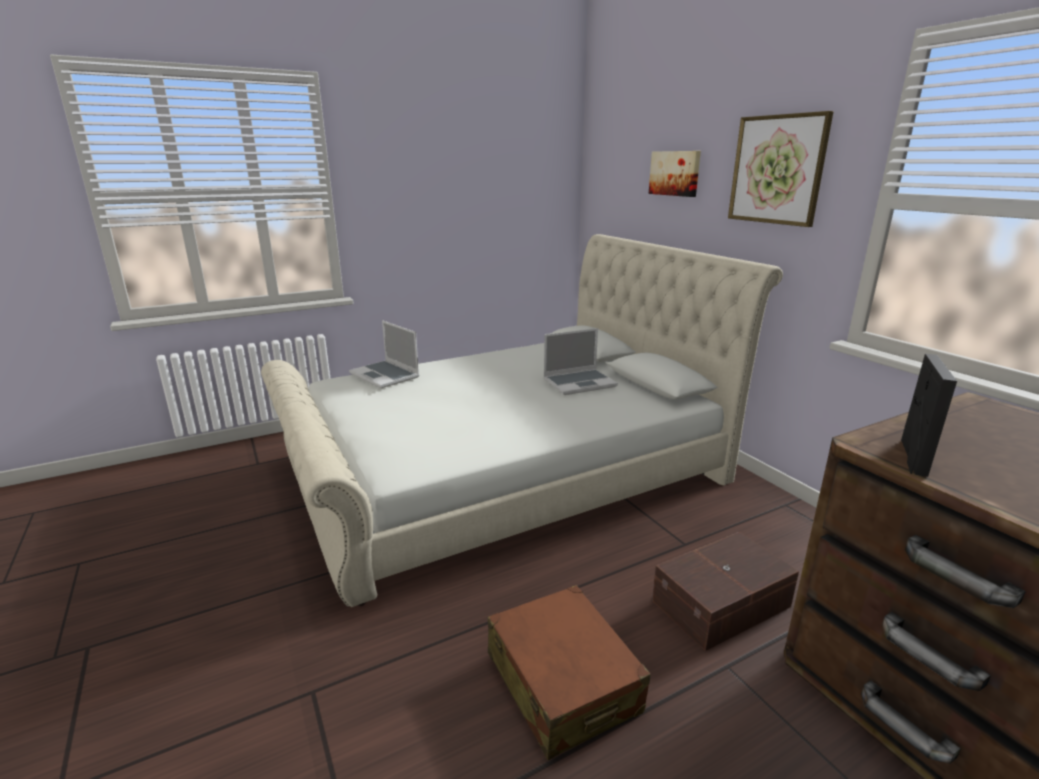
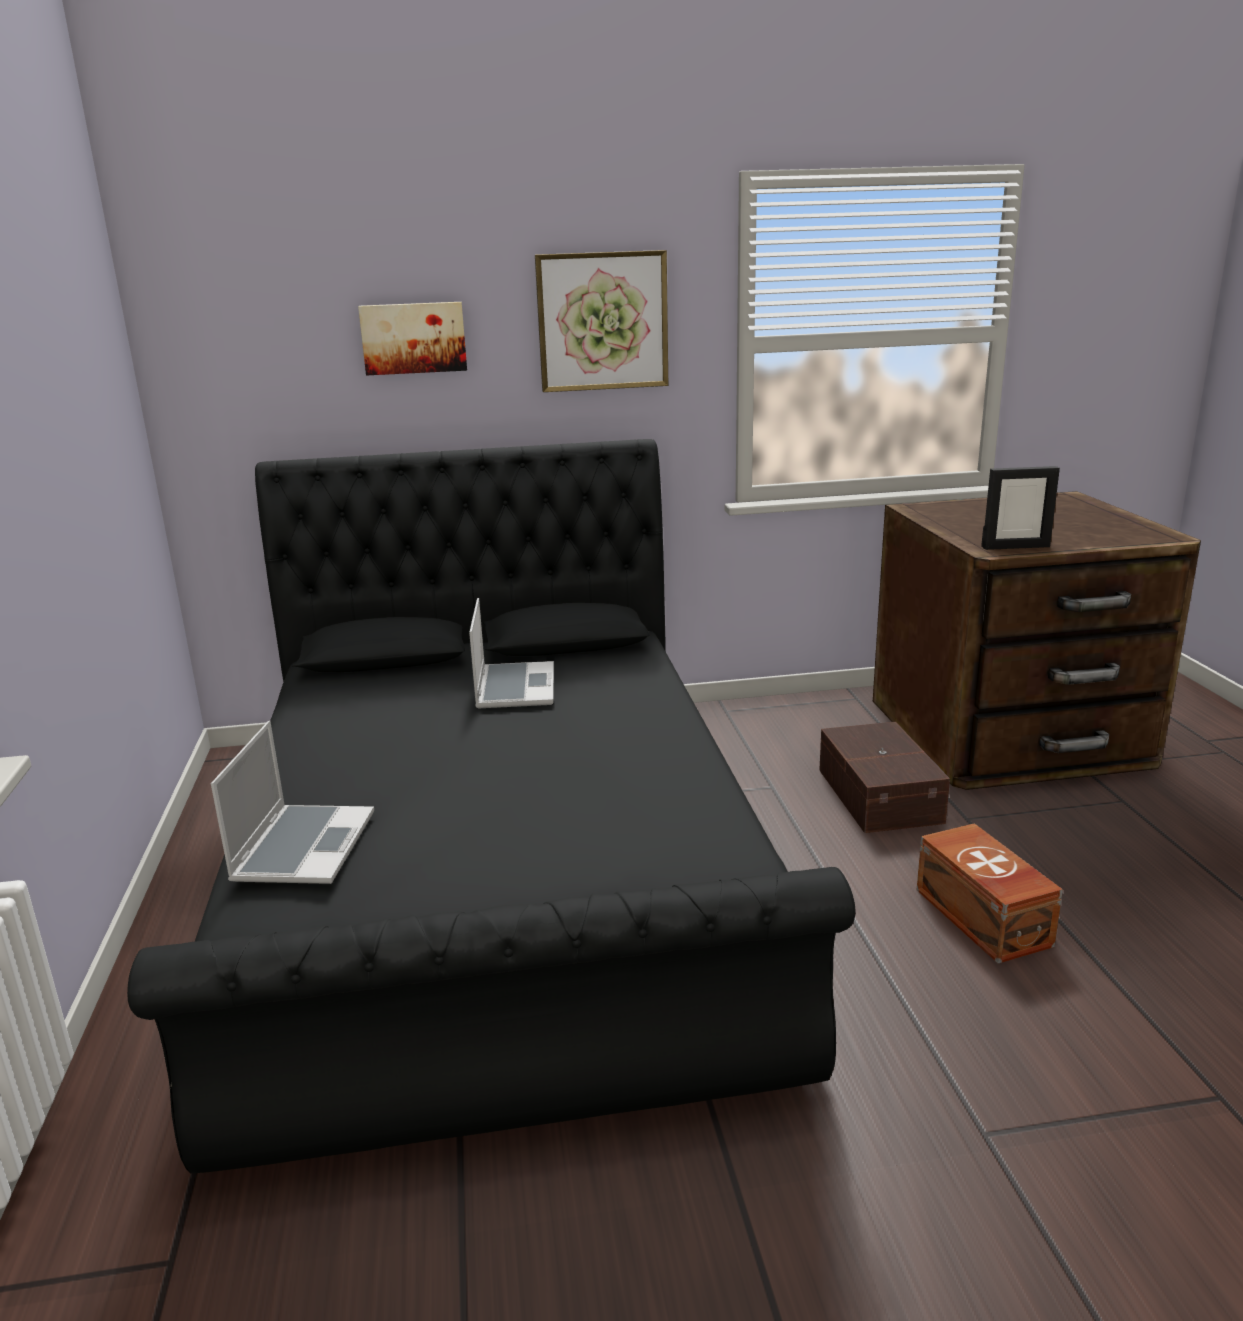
camera: 70 degrees left, 0 degrees up
(386, 375) = (303, 846): laptop -> laptop turned 60 degrees counterclockwise
(506, 467) = (498, 878): beige bed -> black bed
(562, 683) = (982, 918): brown suitcase -> brown storage box
(911, 456) = (1015, 546): picture frame -> picture frame turned 135 degrees clockwise

